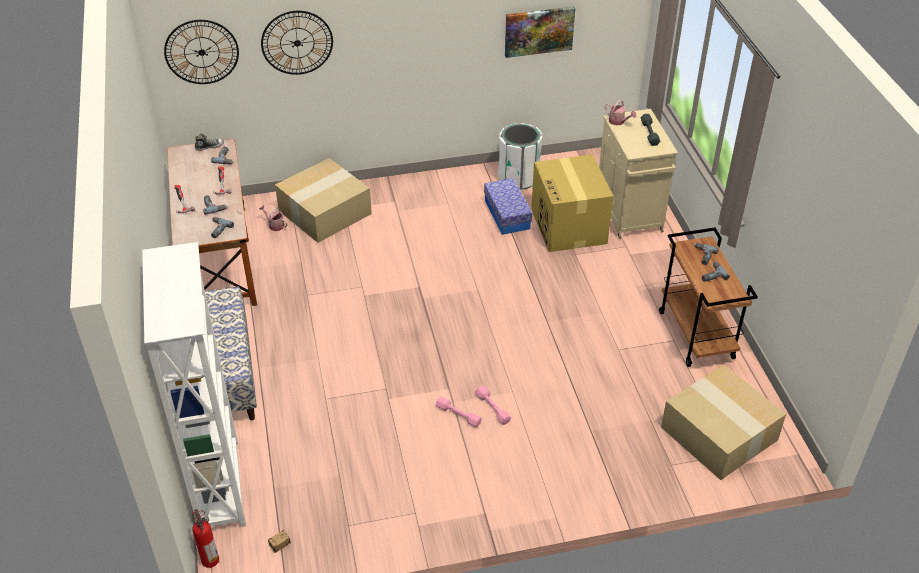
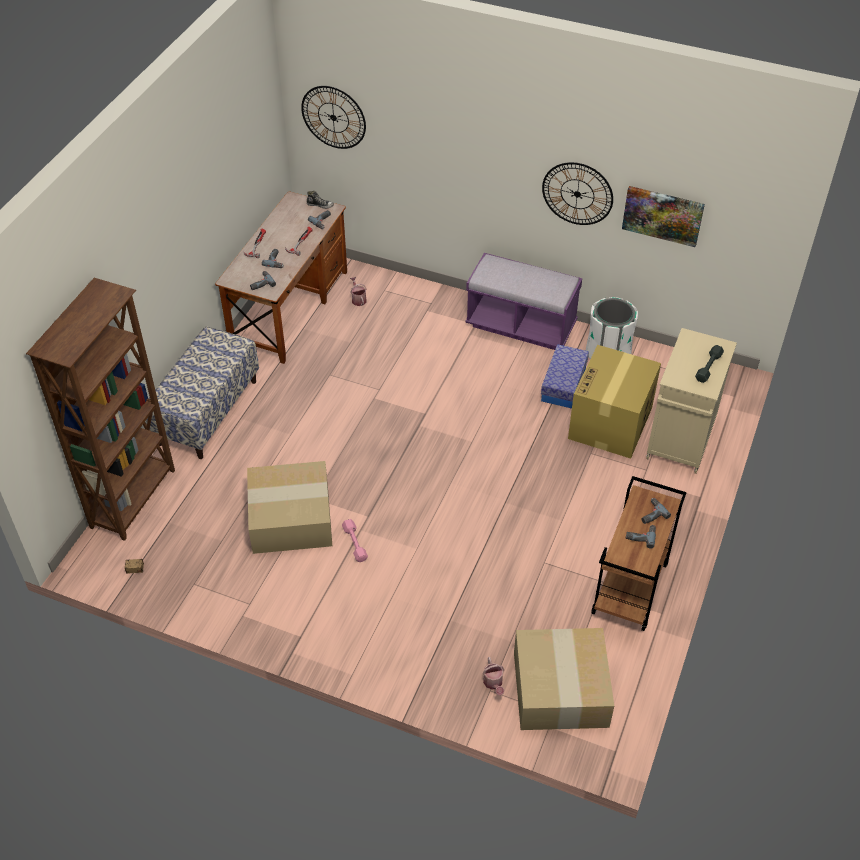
camera: 35 degrees right, 5 degrees up
(210, 559) = (81, 551): fire extinguisher -> none
(220, 485) = (134, 498): white bookcase -> brown bookcase
(297, 43) = (419, 139): wall clock -> wall clock (577, 194)
(325, 211) = (409, 305): cardboard box -> cardboard box (292, 517)
(432, 186) = (521, 325): none -> purple bench
(492, 408) = (387, 553): pink dumbbell -> none
(618, 121) = (689, 341): watering can -> watering can (493, 683)

